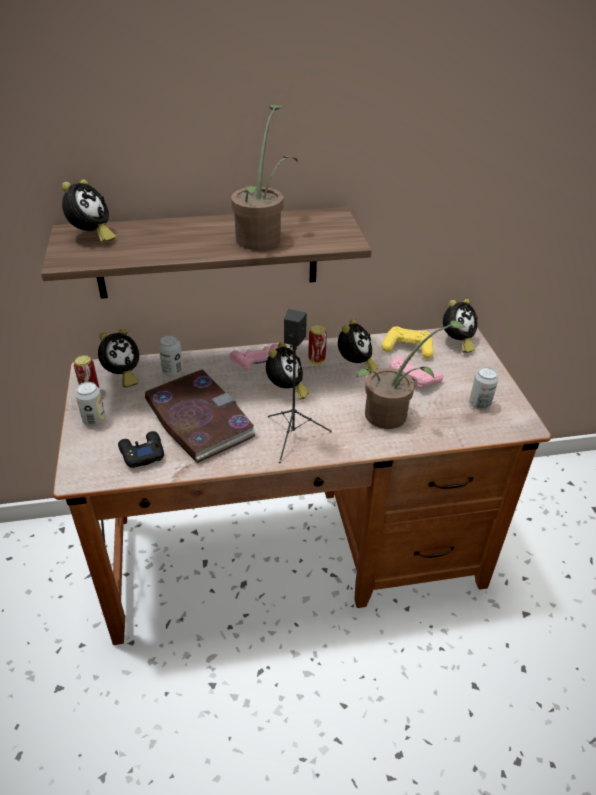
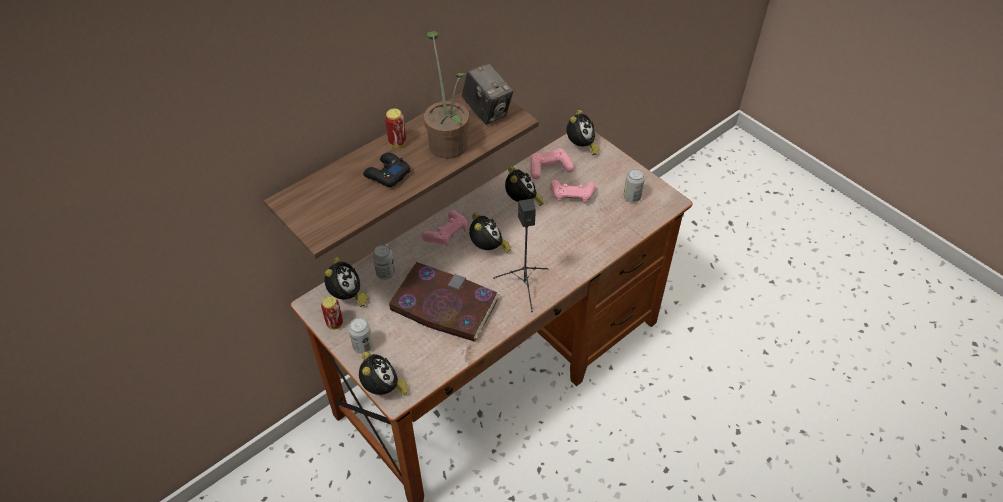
camera: 30 degrees left, 10 degrees up
(92, 236) = (313, 198): alarm clock -> alarm clock (383, 389)
(141, 453) = (426, 354): black game controller -> black game controller (387, 174)
(316, 360) = (490, 210): can -> can (397, 143)
(324, 228) = (487, 111): none -> camera
(392, 415) = (580, 234): potted plant -> none
(407, 348) = (549, 168): yellow game controller -> pink game controller

